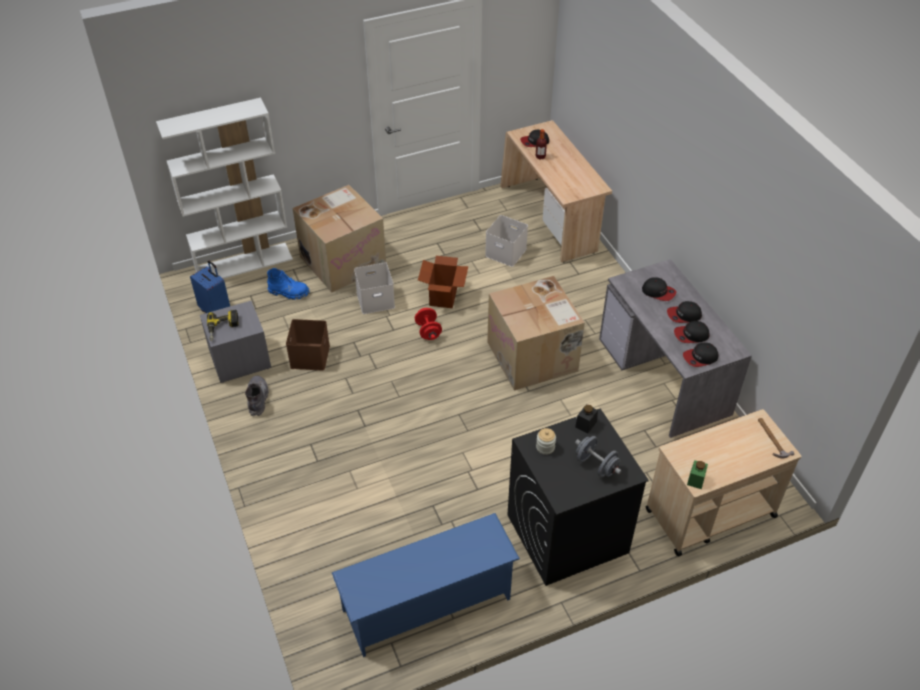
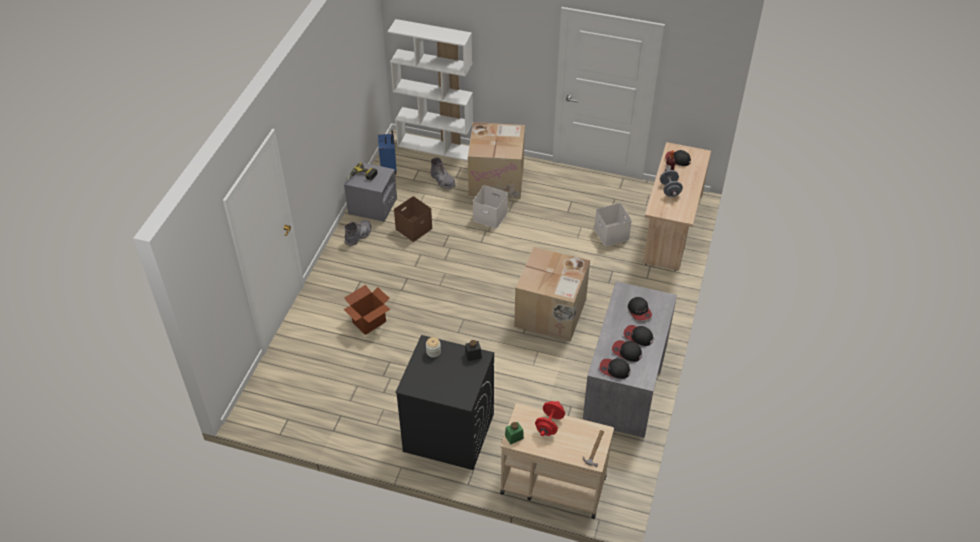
camera: 40 degrees right, 0 degrees up
(289, 292) = (442, 181): blue boot -> grey boot
(427, 604) = (327, 413): blue shoe rack -> none
(428, 331) = (501, 256): red dumbbell -> red dumbbell (549, 425)
(443, 297) = (535, 239): cardboard box -> cardboard box (369, 322)
(596, 465) = (450, 382): grey dumbbell -> grey dumbbell (670, 190)

